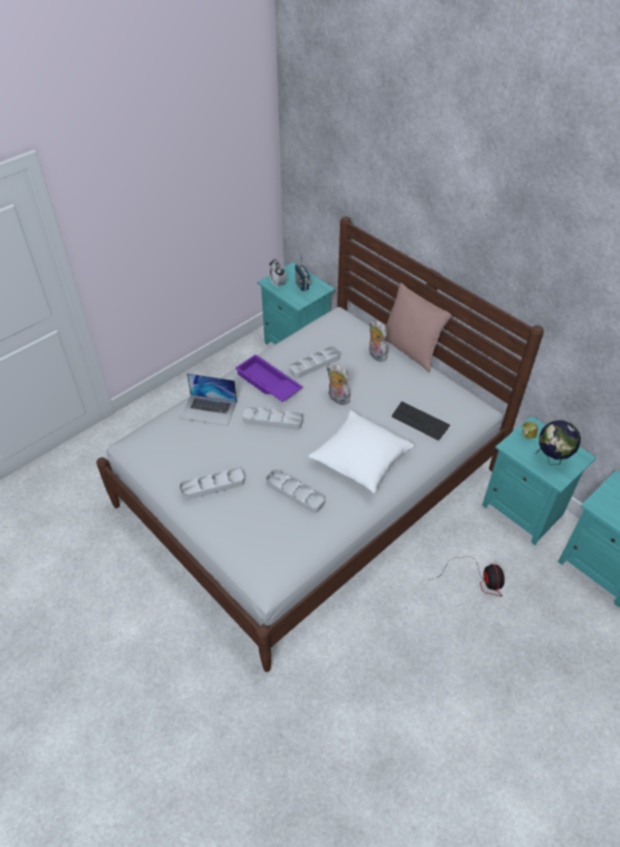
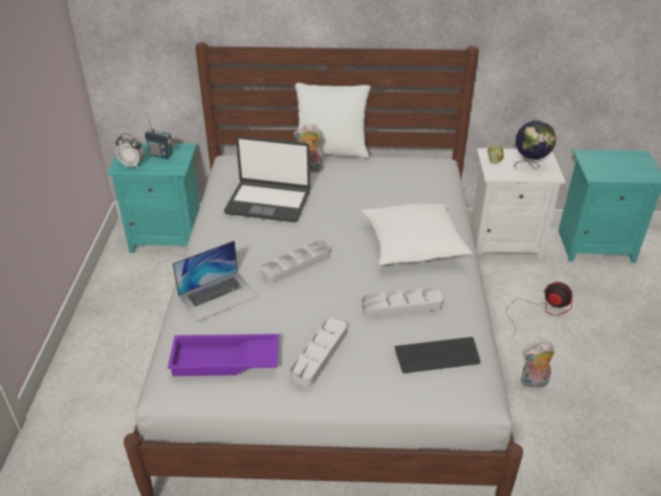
camera: 45 degrees left, 10 degrees down
(267, 384) = (246, 240): purple tray -> purple tray (224, 361)
(315, 364) = (268, 202): grey tray -> laptop
(337, 398) = (327, 215): plush toy -> plush toy (533, 383)
(411, 350) = (332, 152): pink pillow -> white pillow
(420, 421) = (416, 192): keyboard -> keyboard (437, 356)
(523, 510) = (503, 243): turquoise nightstand -> white nightstand

